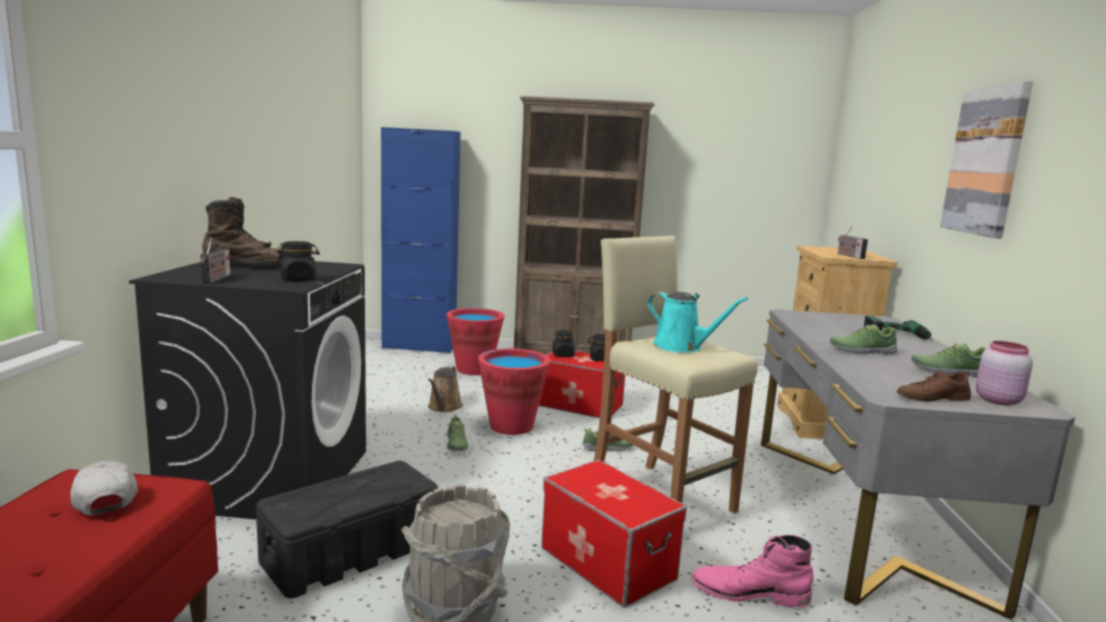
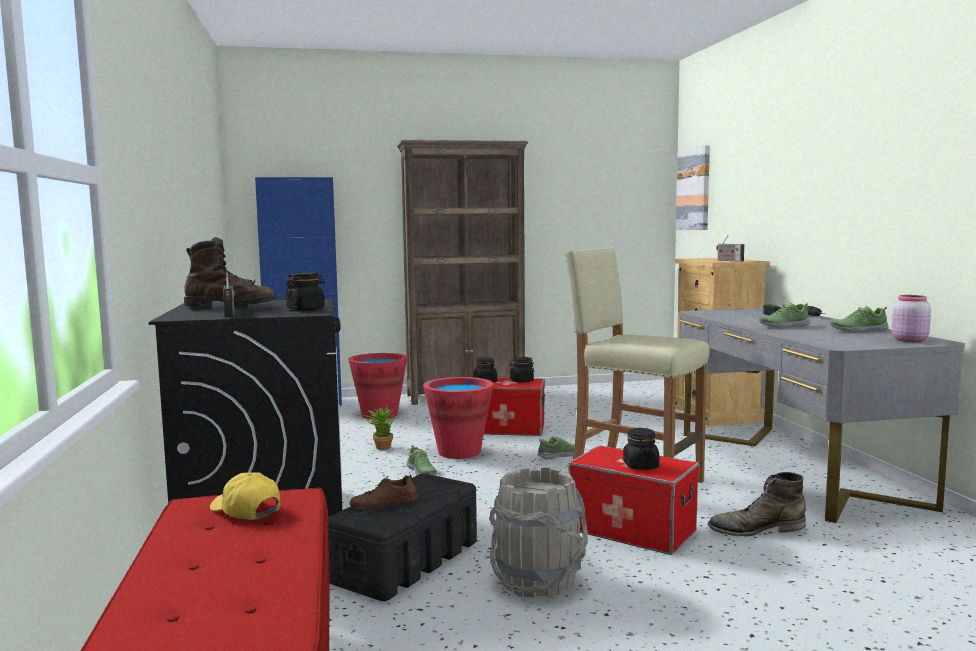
camera: 15 degrees left, 5 degrees down
(105, 498) = (246, 510): white cap -> yellow cap
(444, 407) = (381, 447): brown watering can -> potted plant
(615, 498) = (640, 466): none -> black jar
(682, 347) = (644, 340): turquoise watering can -> none
(749, 593) = (755, 529): pink boot -> green boot
(932, 398) = (867, 343): brown shoe -> brown shoe (384, 503)
(986, 161) = (845, 167): picture -> picture (694, 189)

